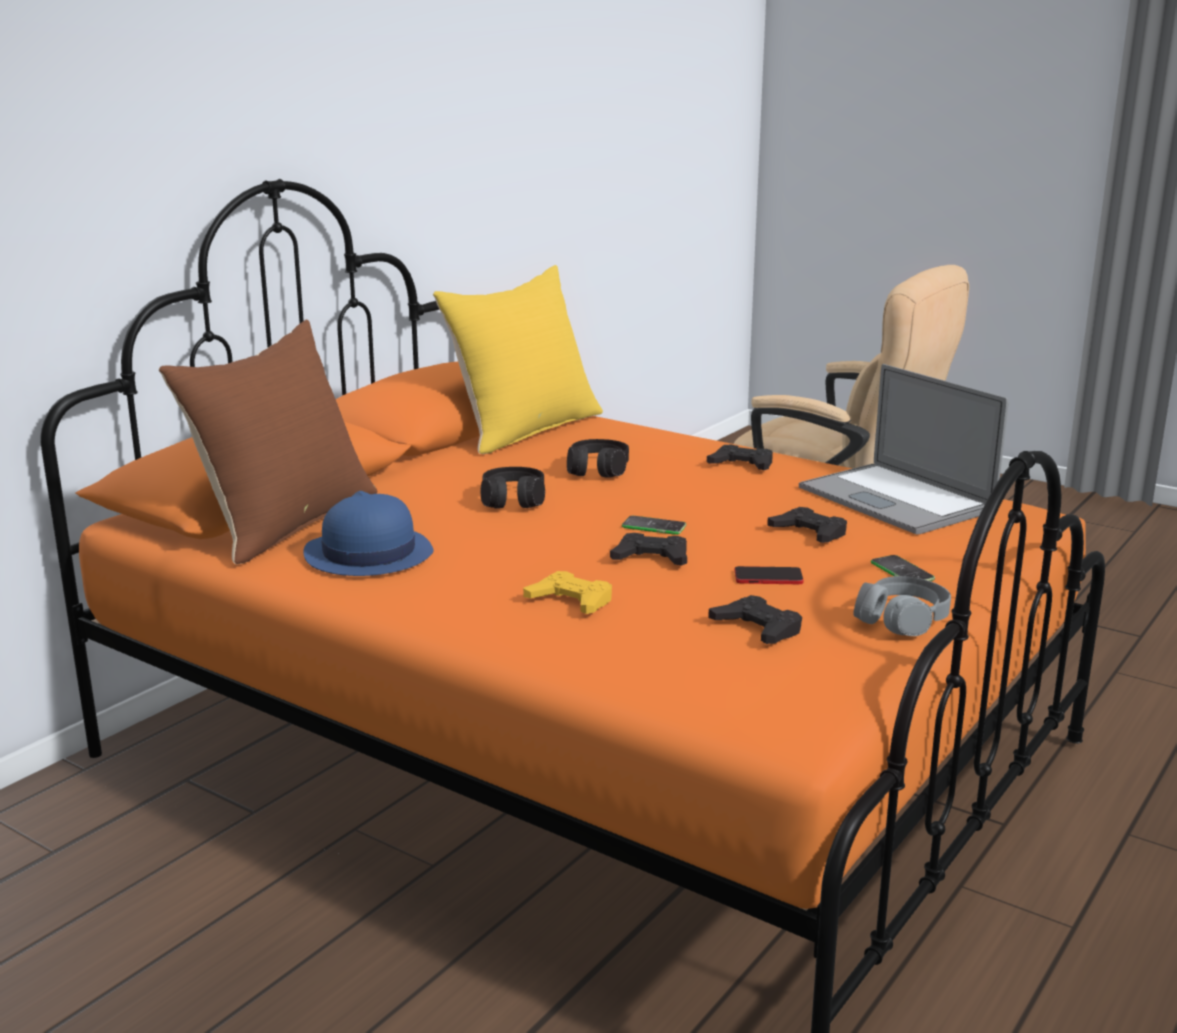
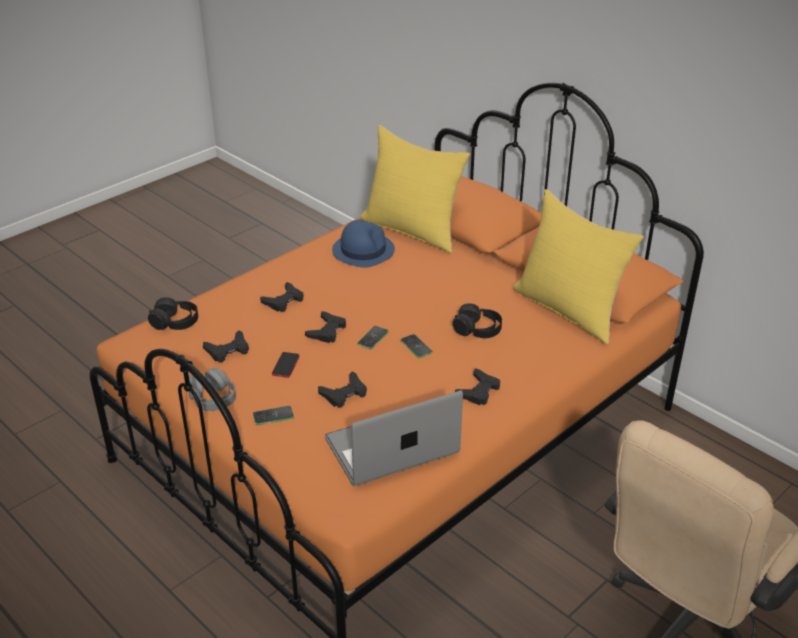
camera: 100 degrees right, 15 degrees up
(286, 523) = (413, 229): brown pillow -> yellow pillow
(513, 500) = (428, 295): black headphones -> black headphones (175, 322)
(571, 601) = (283, 301): yellow game controller -> black game controller
(661, 500) = (416, 346): none -> phone

